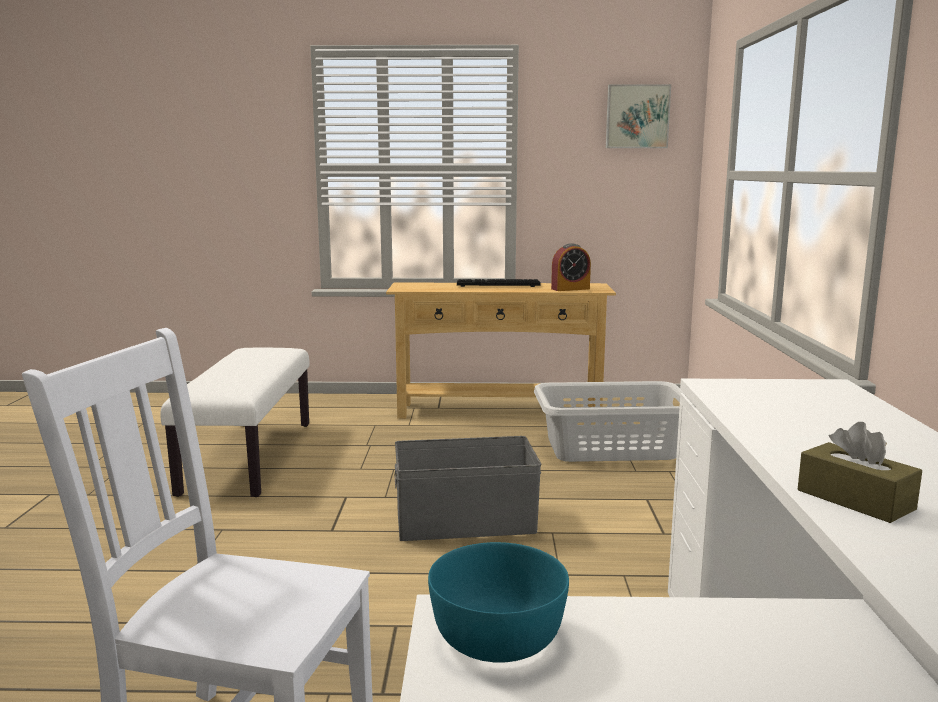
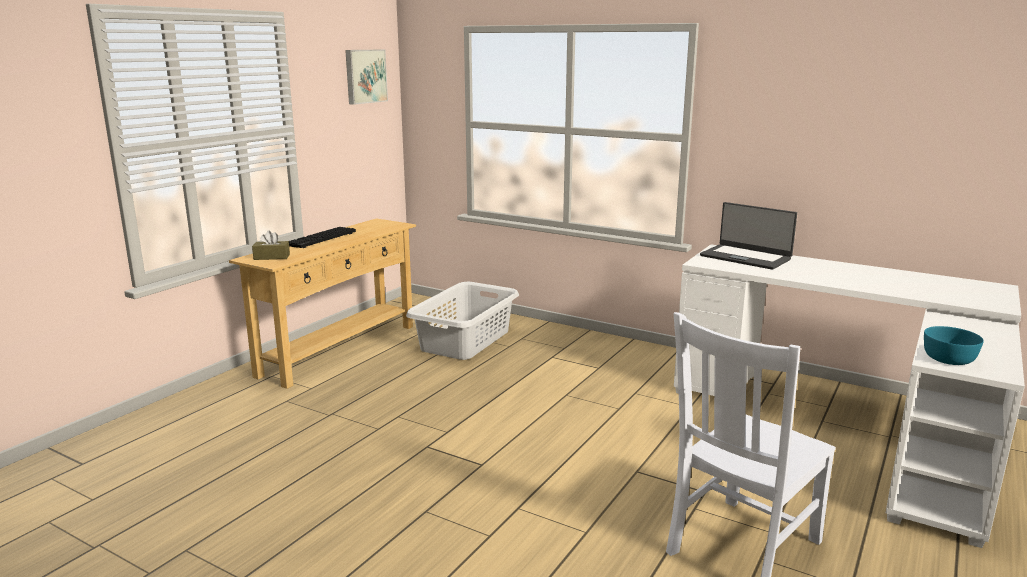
camera: 60 degrees left, 5 degrees up
(248, 456) = (270, 473): white bench -> none
(466, 523) = (524, 415): grey storage box -> none
(570, 289) = (381, 229): alarm clock -> none
(819, 403) = (745, 257): none -> laptop
(855, 500) = (866, 285): brown tissue box -> brown tissue box (271, 257)

